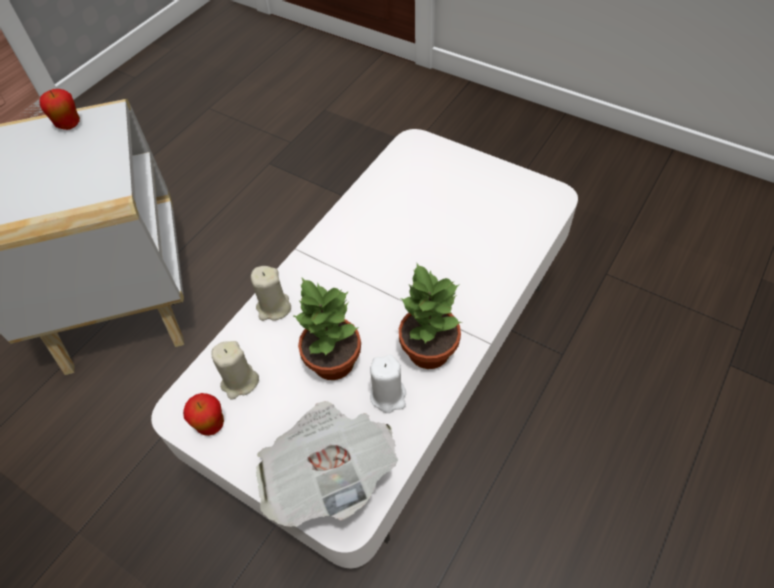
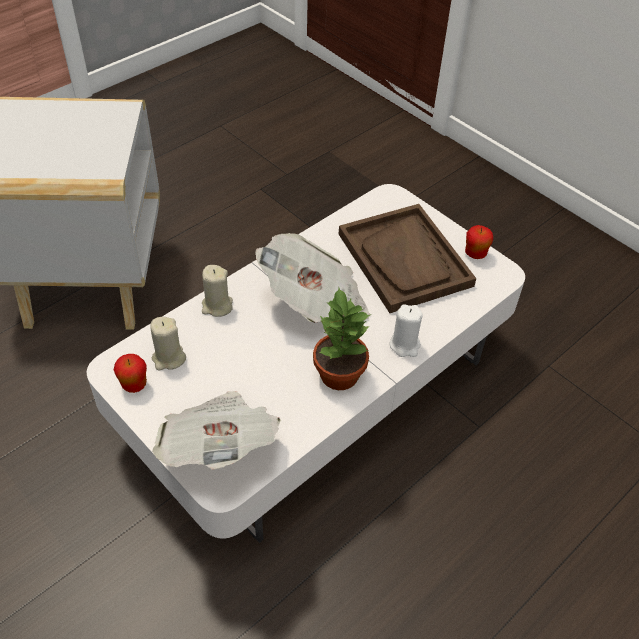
camera: 10 degrees right, 5 degrees down
(69, 125) = (90, 111): apple -> apple (475, 254)
(332, 361) = (252, 361): potted plant -> none
(376, 275) = (315, 301): none -> newspaper
(388, 395) = (291, 401): white candle -> white candle (405, 345)
(452, 206) = (405, 260): none -> brown tray

